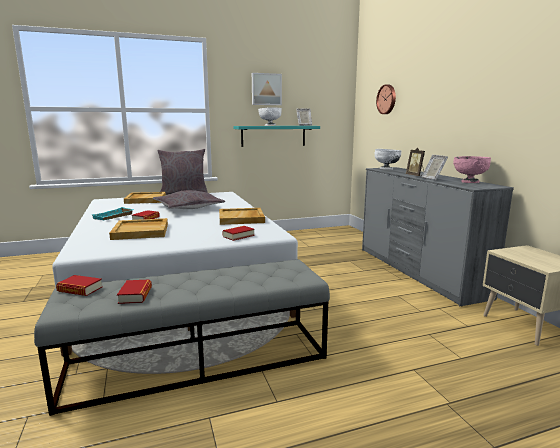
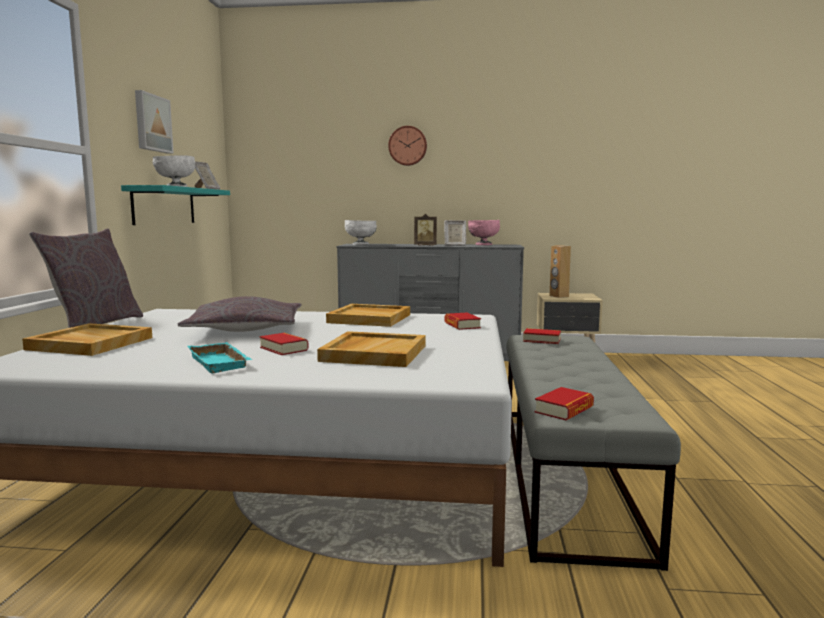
camera: 65 degrees left, 5 degrees down
(135, 295) = (598, 388): book -> book (542, 340)
(387, 99) = (309, 158): wall clock -> wall clock (407, 146)
(522, 254) = (558, 296): none -> brown speaker

